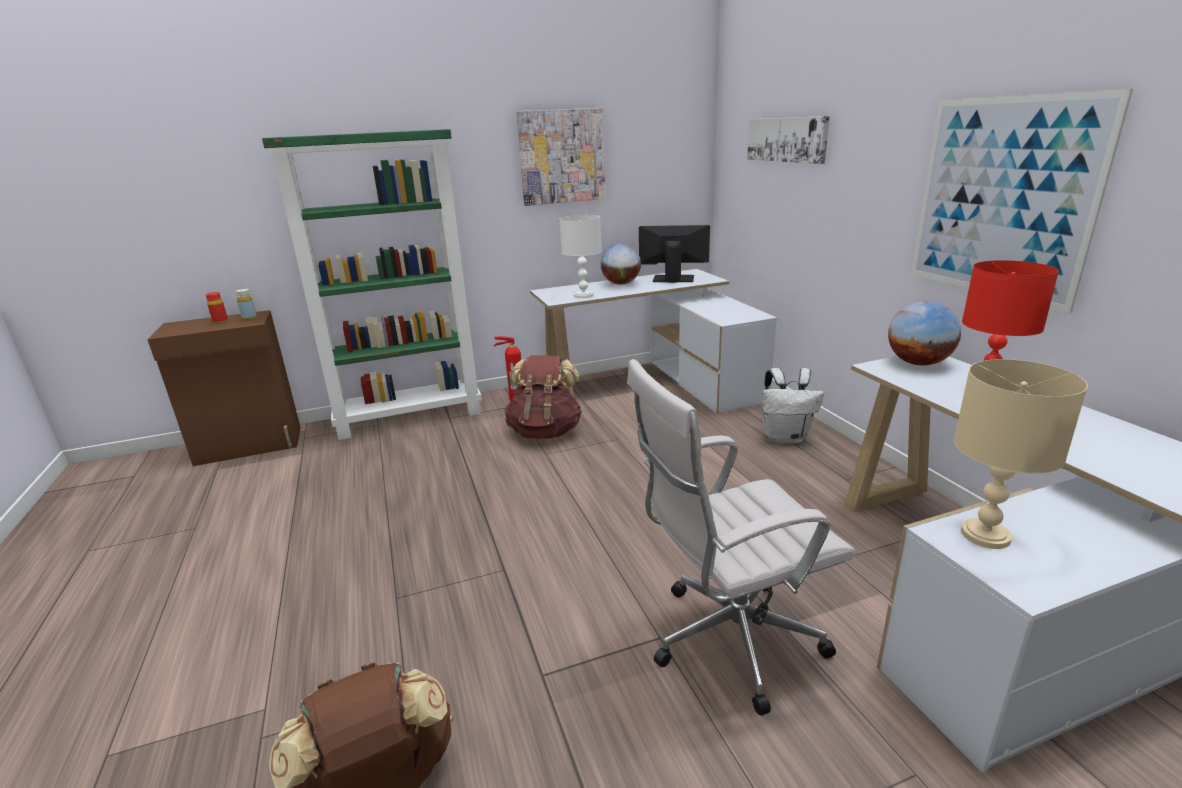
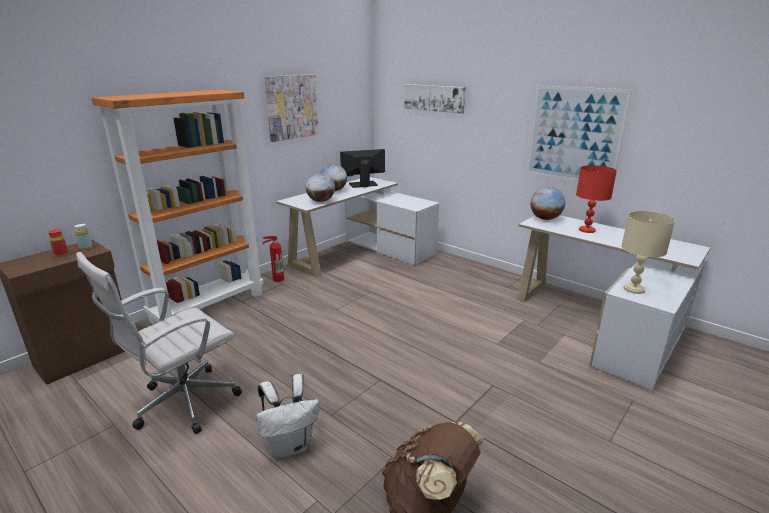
camera: 30 degrees left, 0 degrees up
(411, 416) = (209, 306): green bookcase -> orange bookcase
(545, 432) = (321, 296): brown backpack -> none
(583, 296) = (321, 201): white table lamp -> globe
(728, 641) = (523, 376): white office chair -> white office chair (182, 404)
(785, 437) = (461, 271): white backpack -> white backpack (290, 445)

